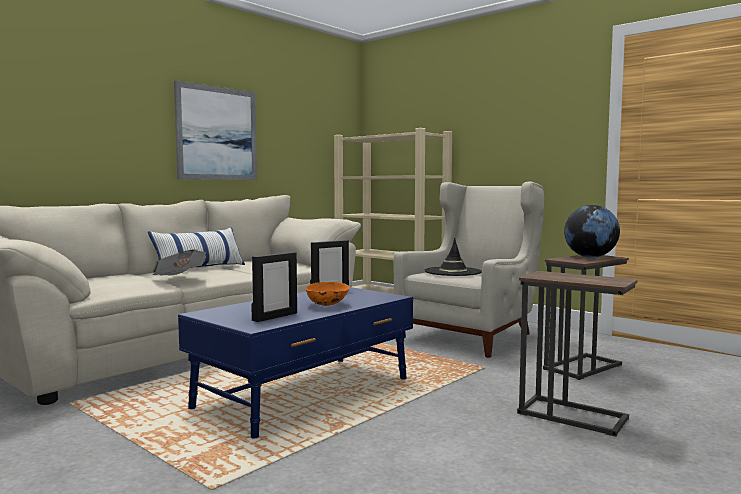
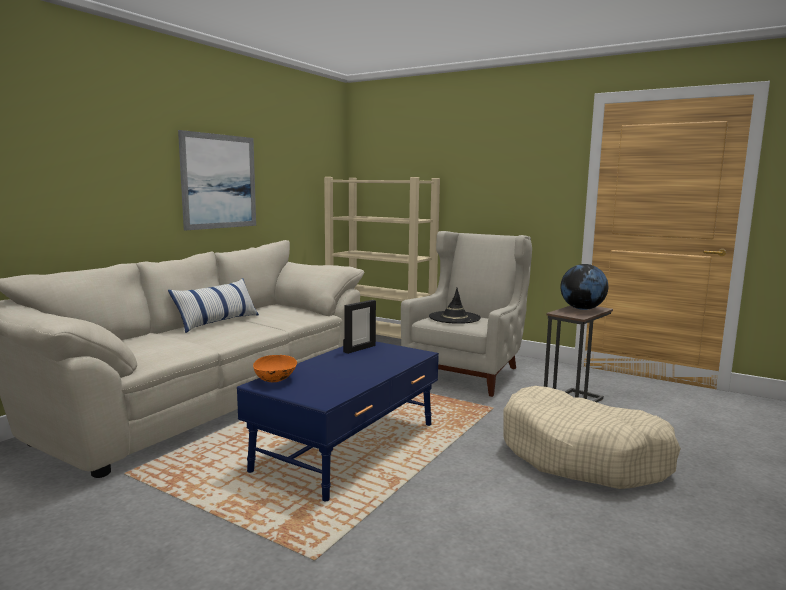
camera: 10 degrees left, 5 degrees up
(179, 278) = (209, 338): newspaper -> none
(275, 317) = (333, 386): picture frame -> none
(327, 305) = (370, 367): orange bowl -> orange bowl (275, 380)
(571, 416) = (583, 456): brown side table -> beige dog bed

